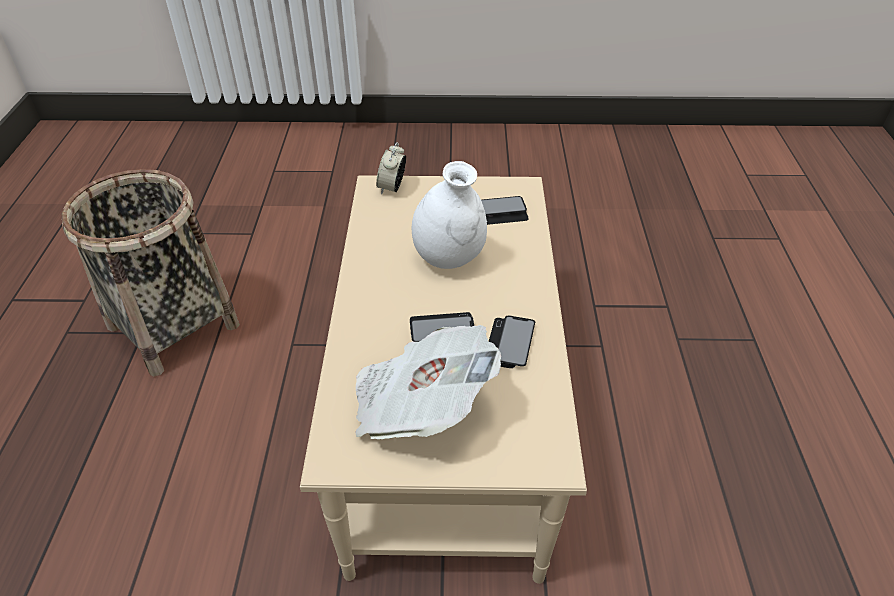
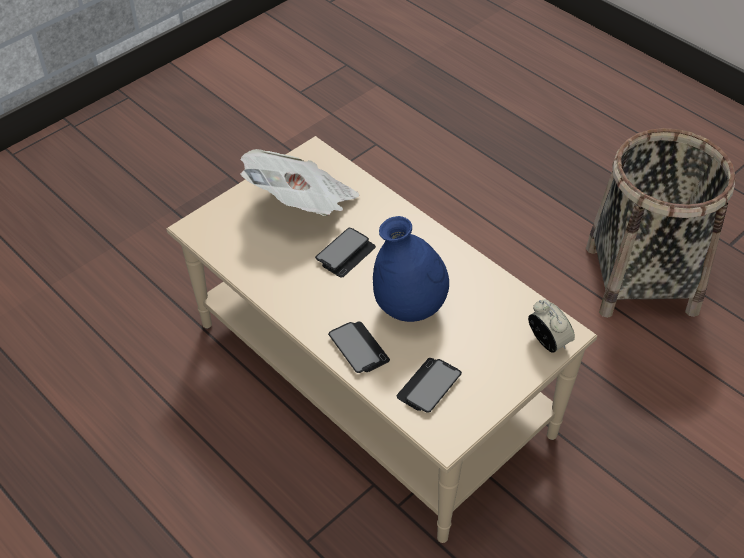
camera: 135 degrees right, 5 degrees up
(449, 259) = (409, 308): white vase -> blue vase
(509, 343) = (291, 275): phone -> phone (358, 348)

